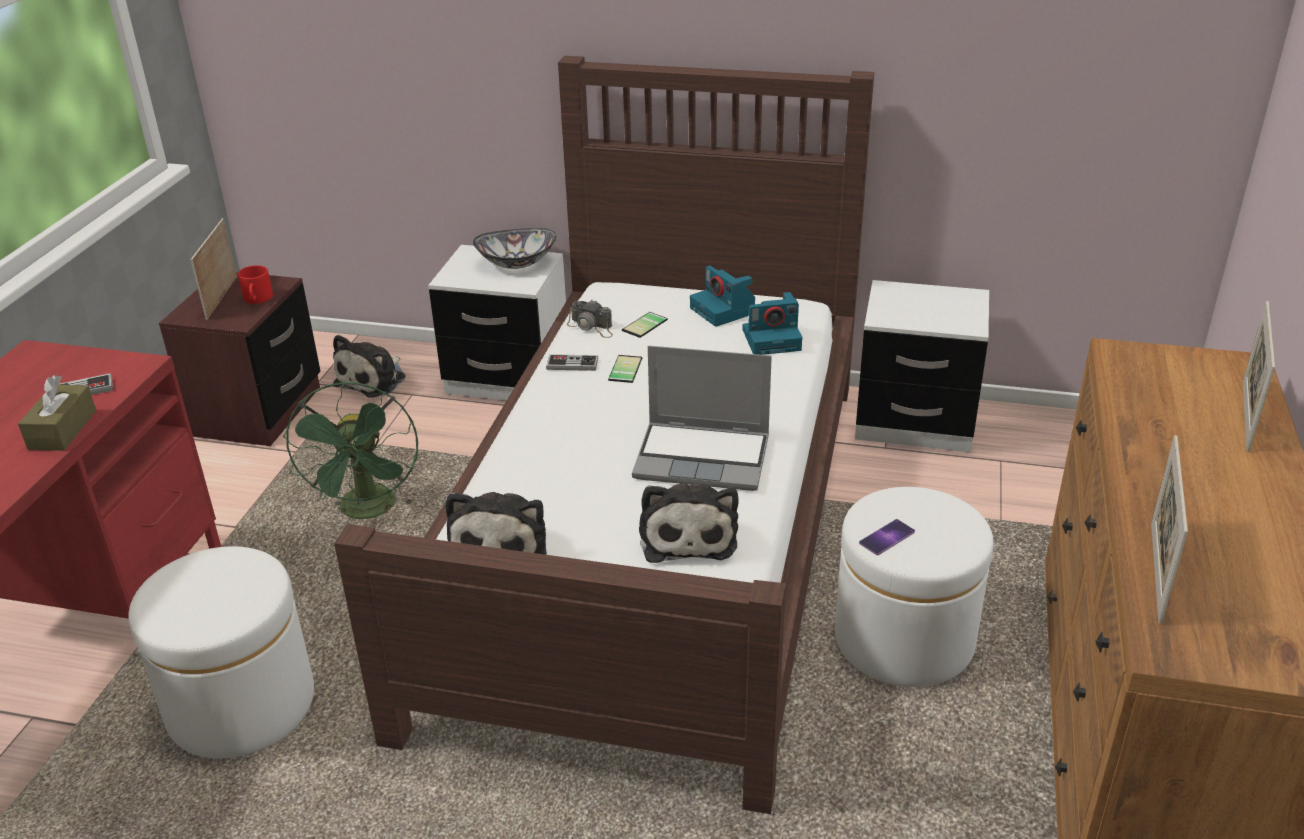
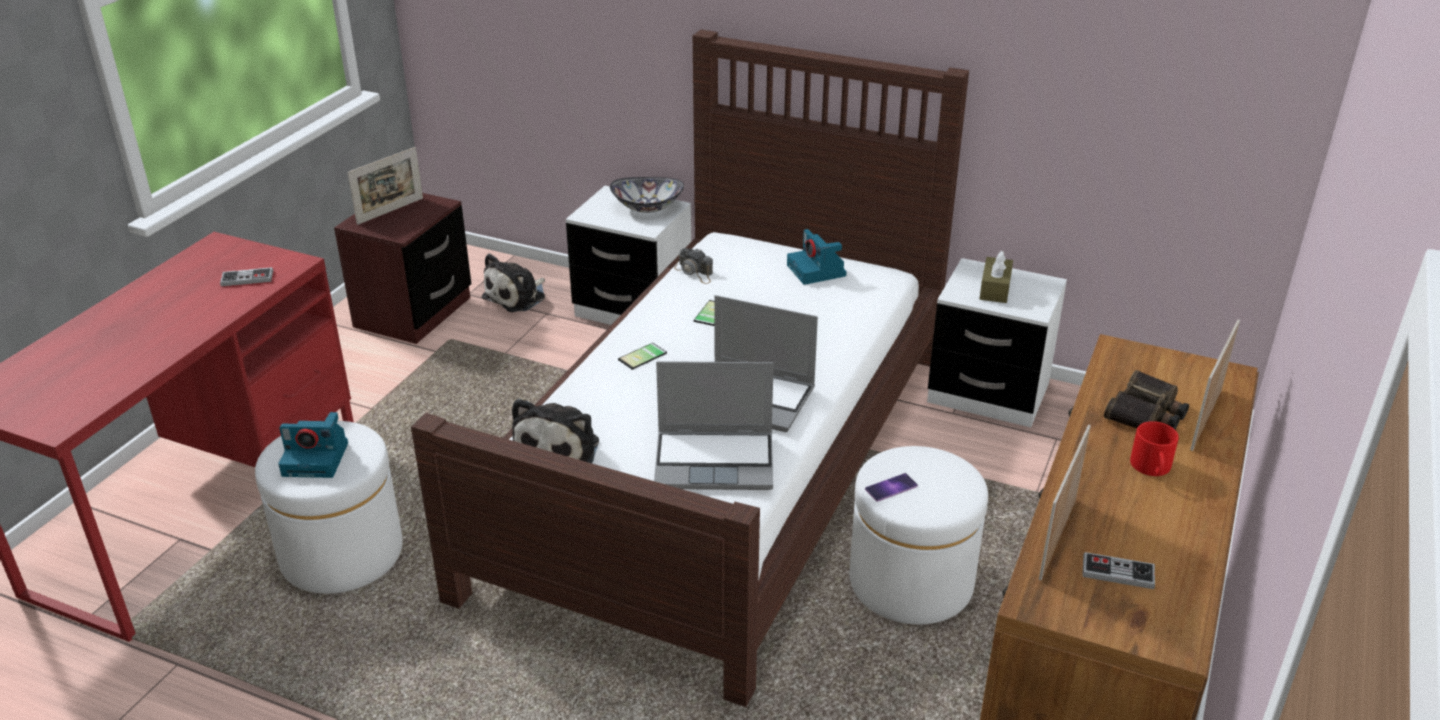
camera: 10 degrees right, 0 degrees up
(62, 430) = (225, 309): brown tissue box -> brown tissue box (995, 289)
(221, 297) = (390, 211): picture frame -> picture frame turned 150 degrees counterclockwise
(258, 299) = (419, 216): red mug -> red mug (1152, 468)
(369, 512) = (483, 411): green fan -> none
(572, 364) = (667, 303): game controller -> game controller (1118, 572)
(646, 326) = (743, 277): phone -> phone (644, 357)
(687, 535) = (716, 461): plush toy -> laptop
(772, 339) = (850, 302): camera -> camera (317, 459)
(1181, 416) = (1146, 413): none -> binoculars

